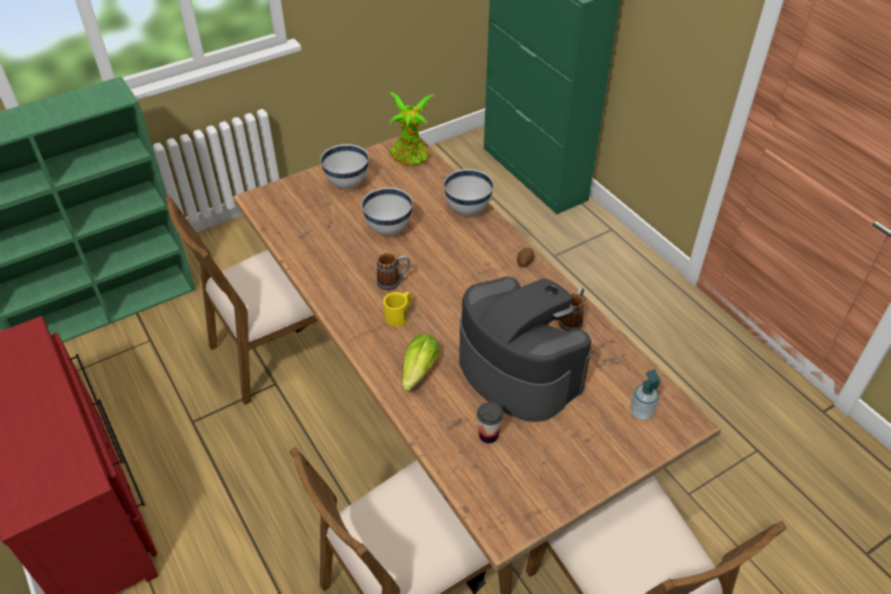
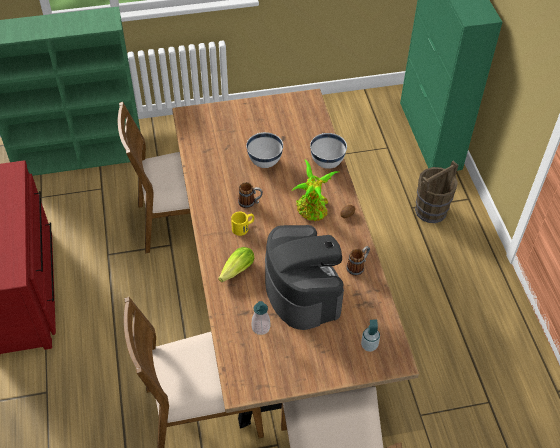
camera: 20 degrees right, 5 degrees up
(347, 185) = (252, 120): white bowl -> none
(411, 156) = (307, 109): potted plant -> potted plant (312, 210)
(488, 435) = (261, 327): cup -> soap dispenser
(577, 253) = (431, 210): none -> brown bucket

